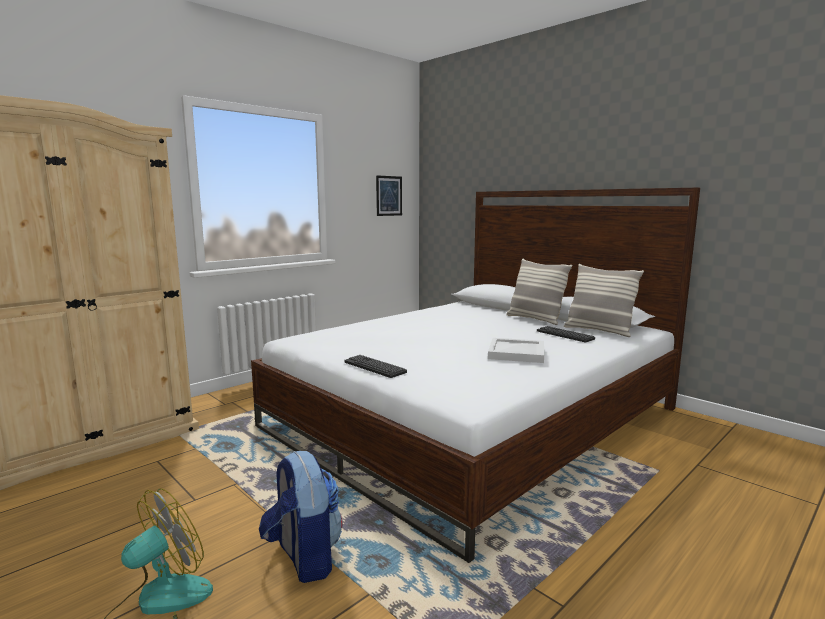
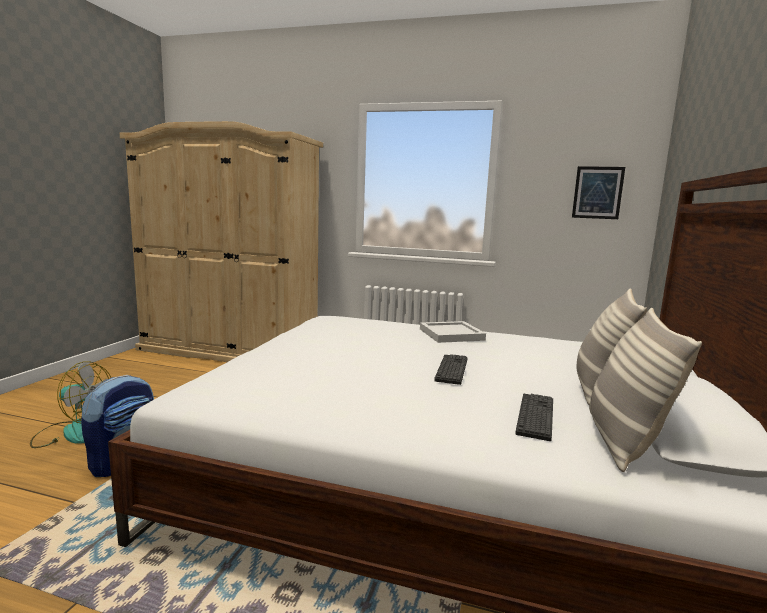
camera: 60 degrees right, 0 degrees up
(374, 367) = (270, 349): keyboard -> keyboard (451, 369)
(515, 353) = (385, 395): white tray -> white tray (450, 334)

